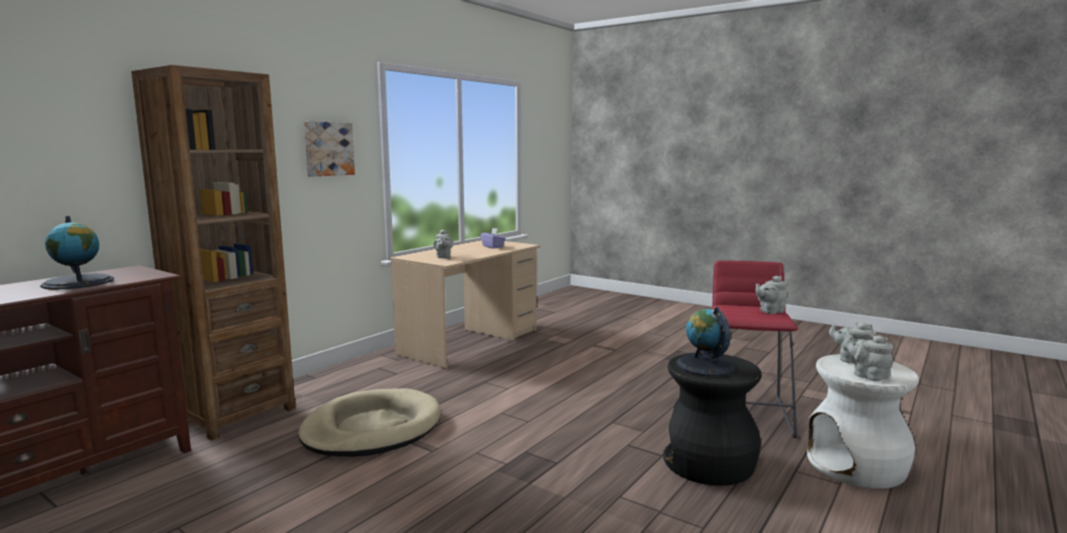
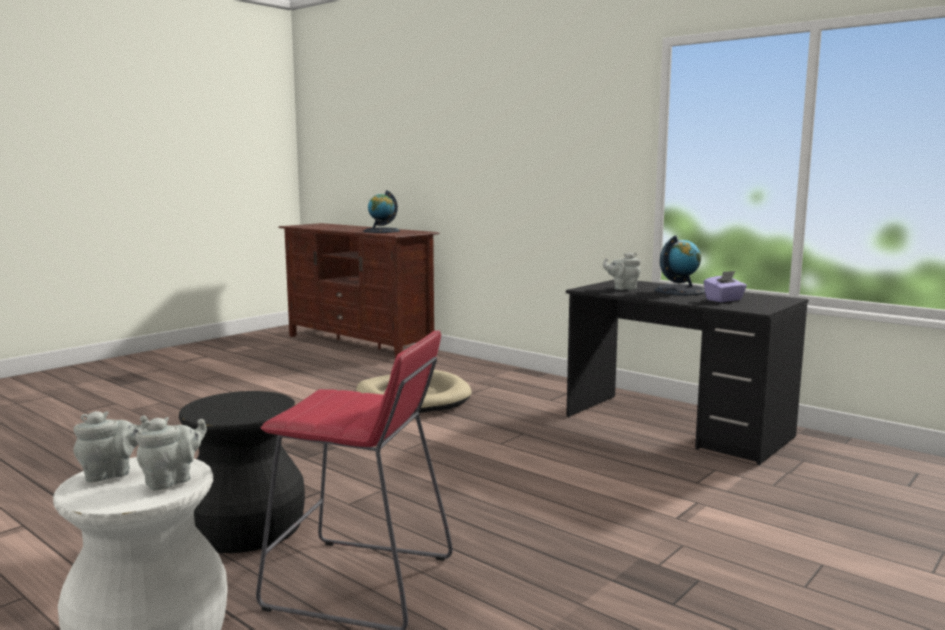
camera: 95 degrees right, 0 degrees up
(235, 414) = (458, 364): brown bookcase -> none
(328, 149) = (589, 148): picture -> none
(470, 342) = (676, 427): beige desk -> black desk
(705, 365) = (244, 403): globe -> globe (680, 290)
(770, 311) = (337, 414): grey teapot -> none

